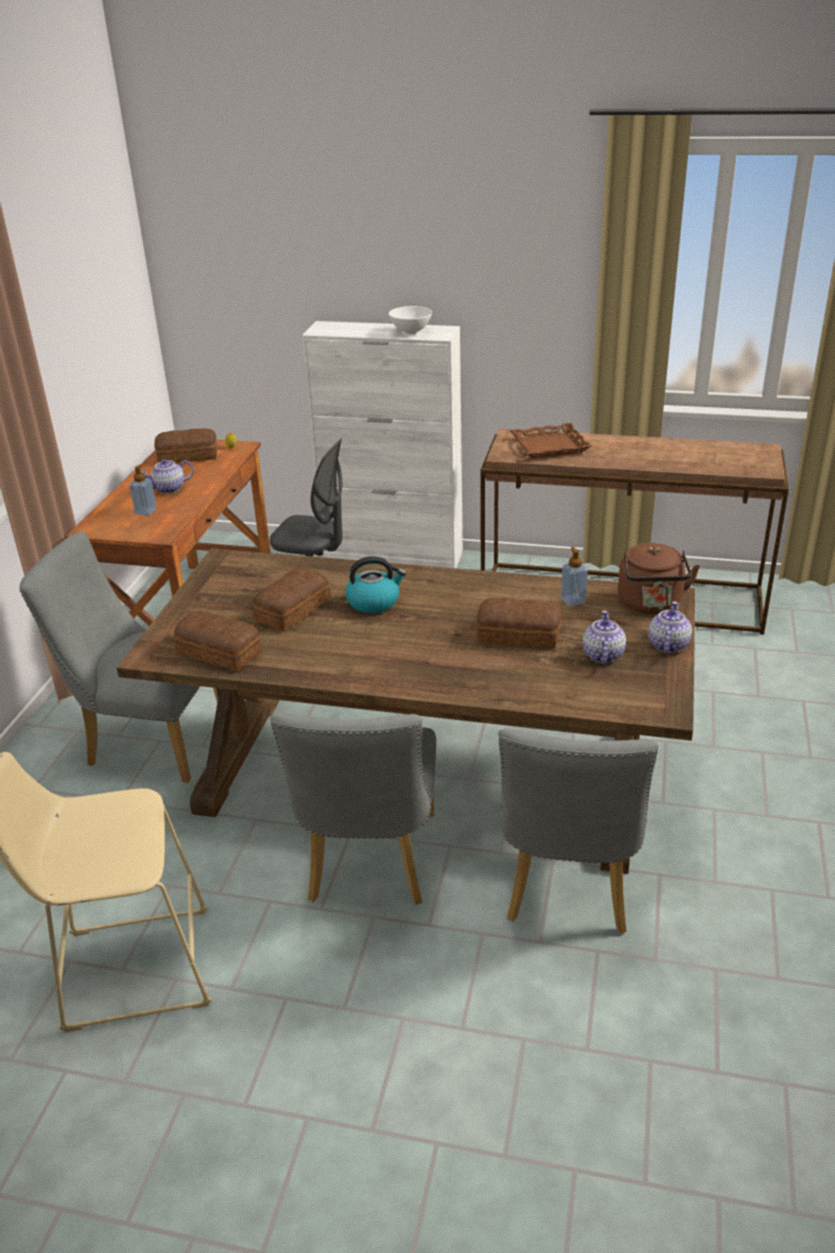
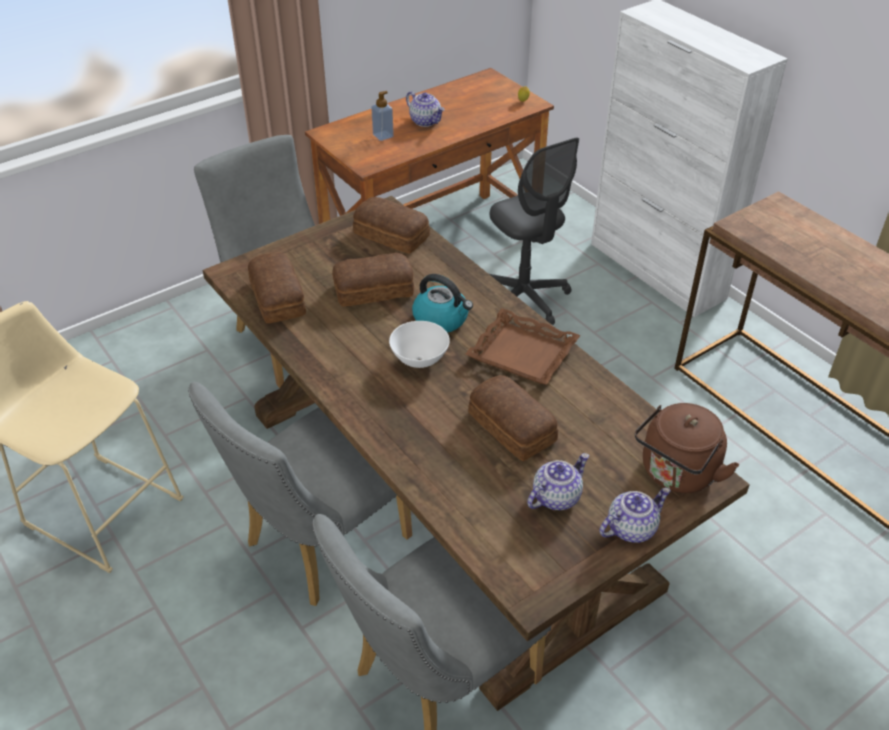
camera: 40 degrees right, 10 degrees up
(169, 489) = (426, 121): teapot -> teapot turned 150 degrees counterclockwise
(189, 456) = (479, 95): bread -> bread (391, 236)
(410, 332) = (724, 47): white bowl -> white bowl (419, 360)
(549, 446) = (801, 237): brown tray -> brown tray (522, 353)
(573, 600) = (608, 422): soap dispenser -> none

